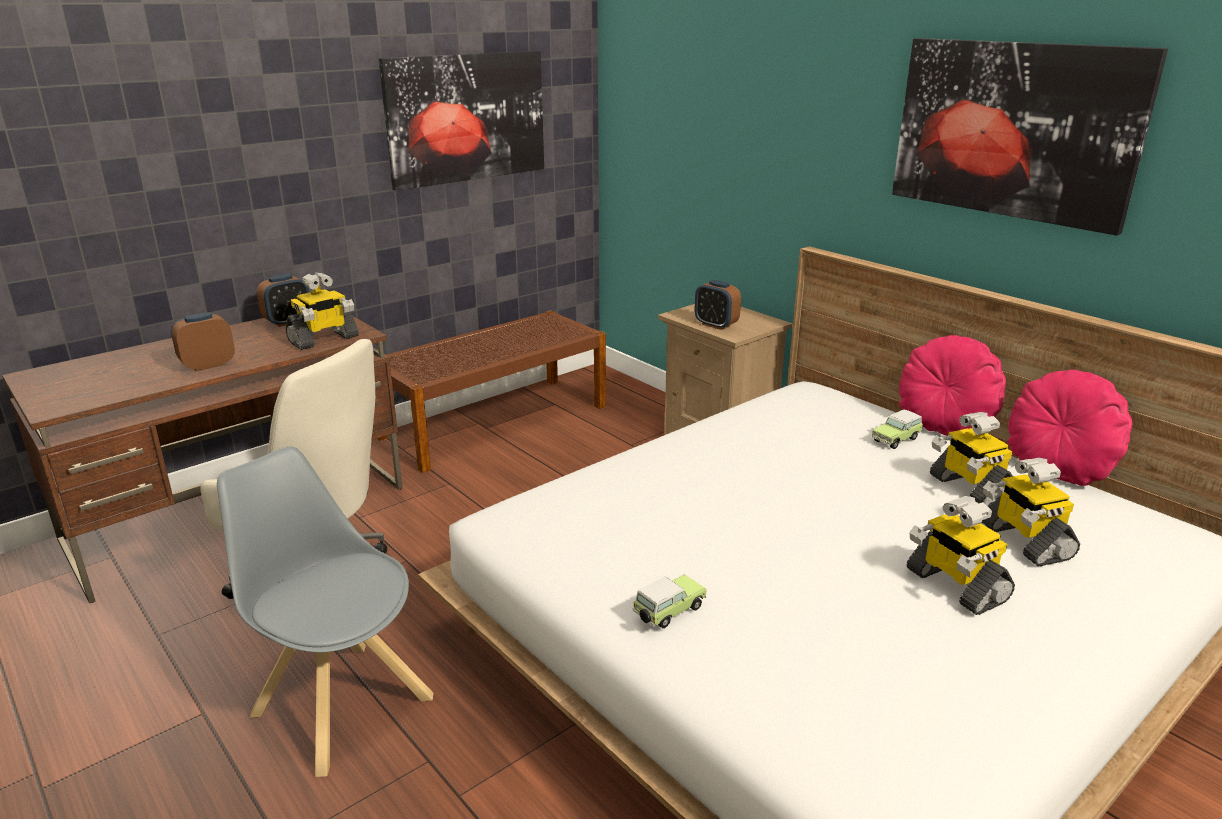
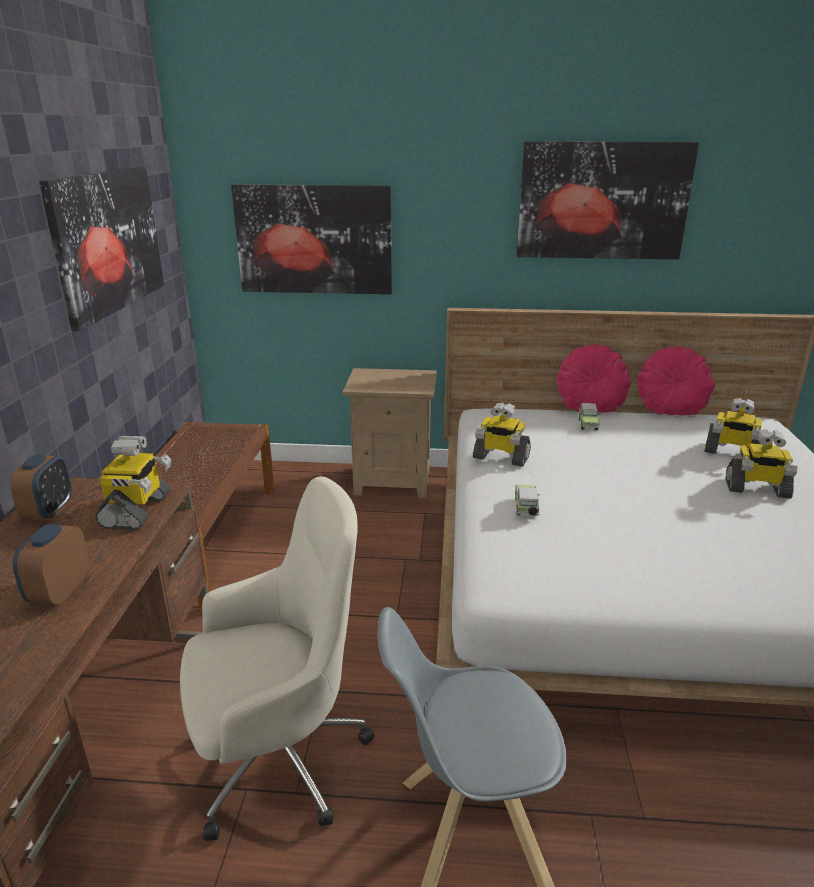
camera: 45 degrees left, 0 degrees up
(667, 612) = (702, 582): toy car -> toy car (526, 508)
(697, 142) = (314, 240): none -> picture
(716, 325) = (396, 386): alarm clock -> none
(969, 488) = (665, 436): toy robot -> toy robot (500, 457)

